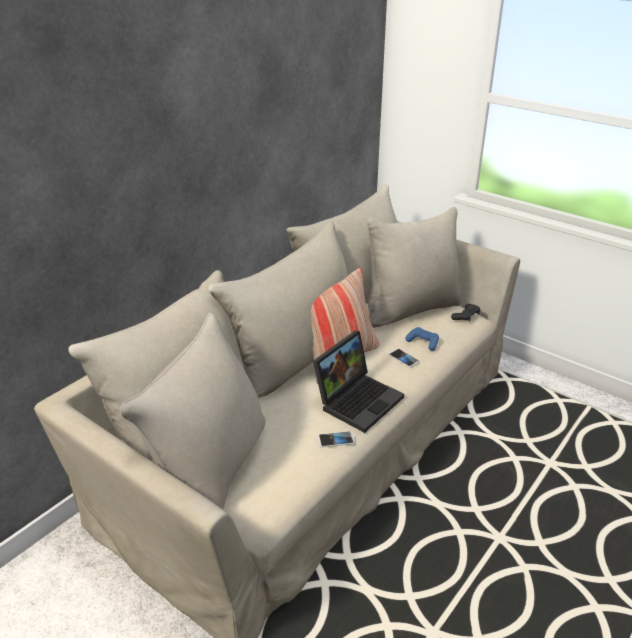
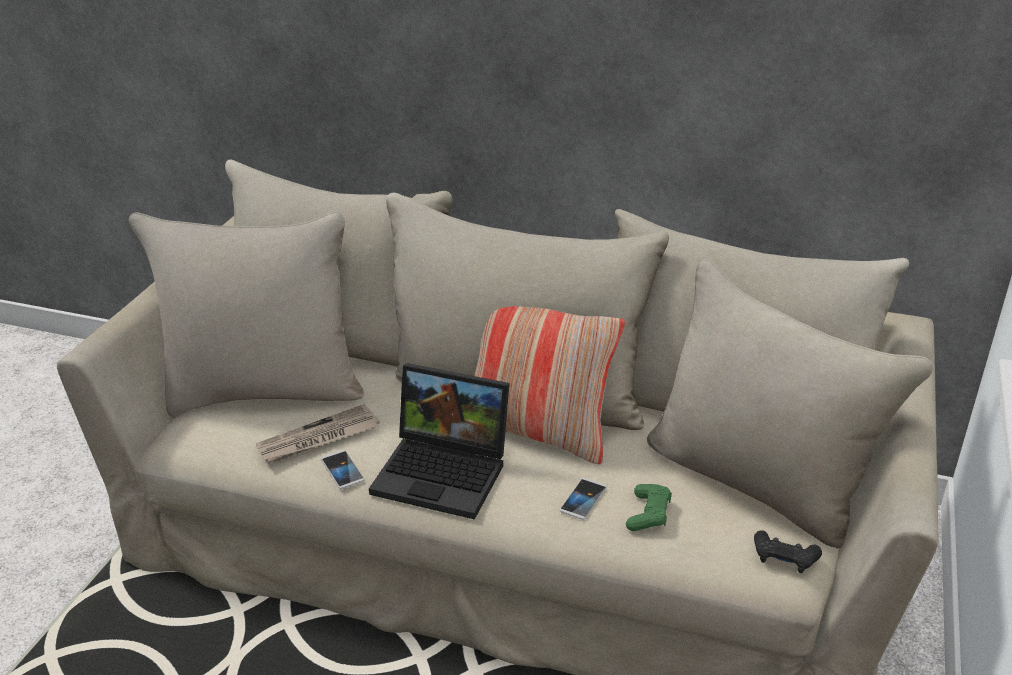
camera: 70 degrees right, 0 degrees up
(296, 445) = (318, 439): none -> newspaper
(423, 342) = (648, 514): blue game controller -> green game controller

